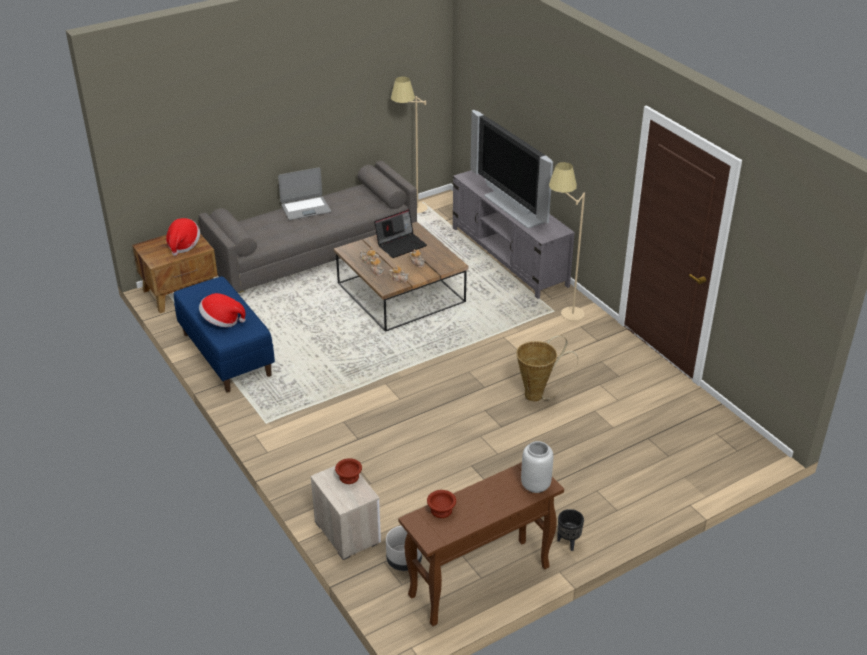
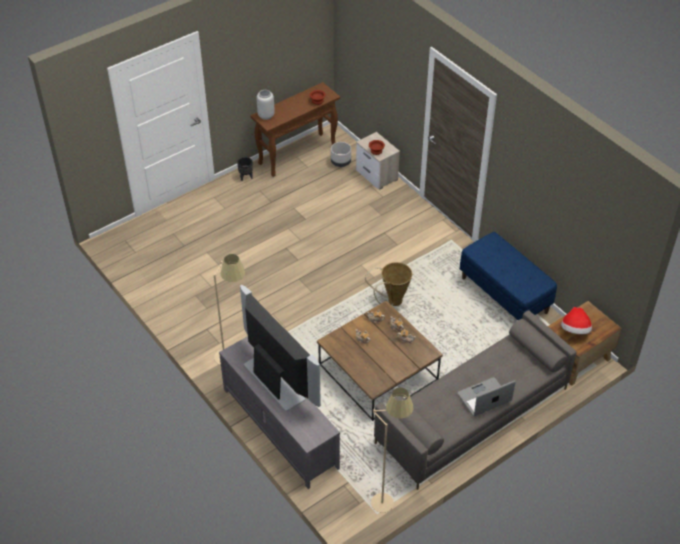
camera: 175 degrees right, 10 degrees up
(222, 321) = (503, 256): hat -> none
(401, 244) = (381, 363): laptop -> none
(538, 395) = (258, 274): basket -> basket (391, 302)

